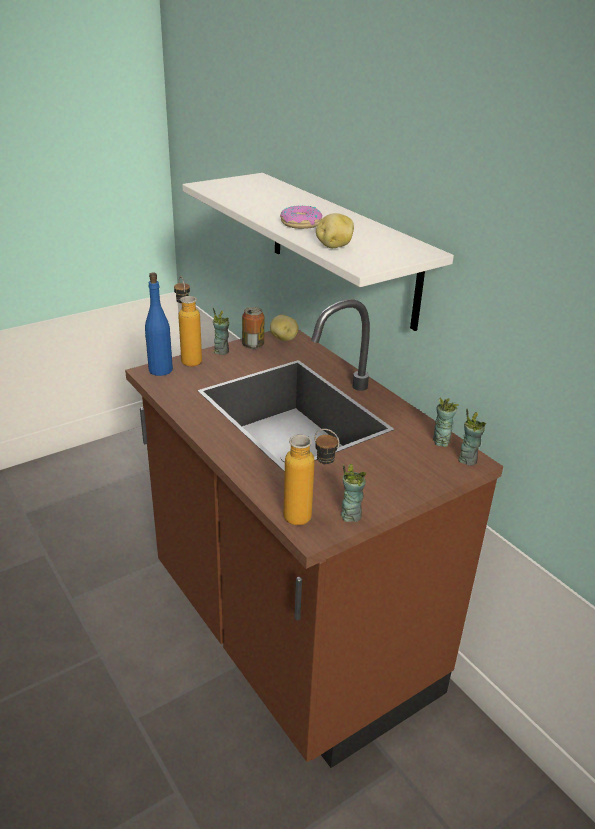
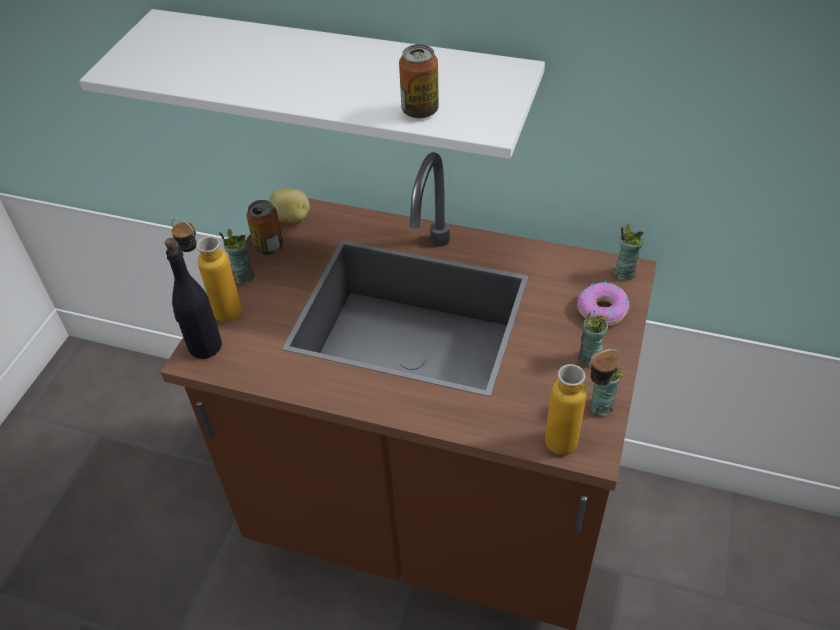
camera: 35 degrees left, 15 degrees up
(160, 370) = (204, 346): blue bottle -> black bottle
(300, 224) = (333, 89): donut -> donut (602, 310)
(333, 246) = (420, 110): potato -> can
(441, 441) = (581, 265): cup -> cup (589, 358)

